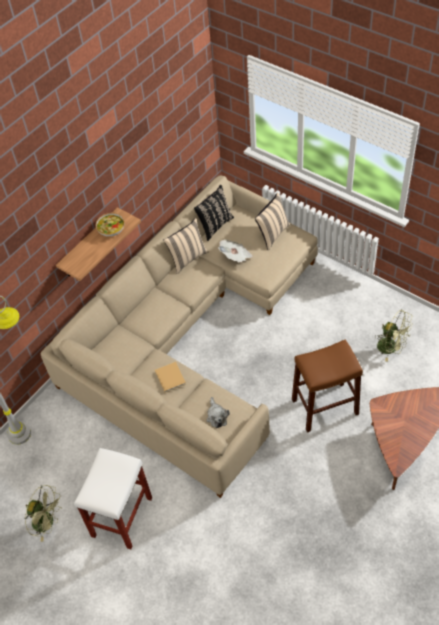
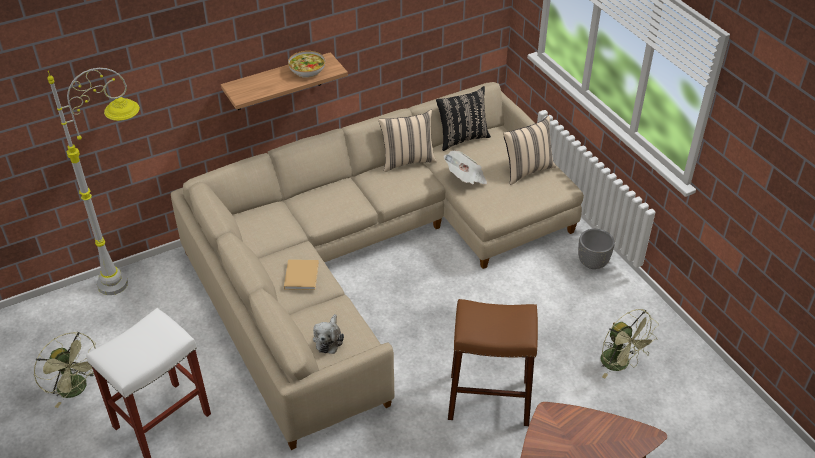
camera: 20 degrees right, 10 degrees down
(338, 281) = (593, 263): none -> grey planter

